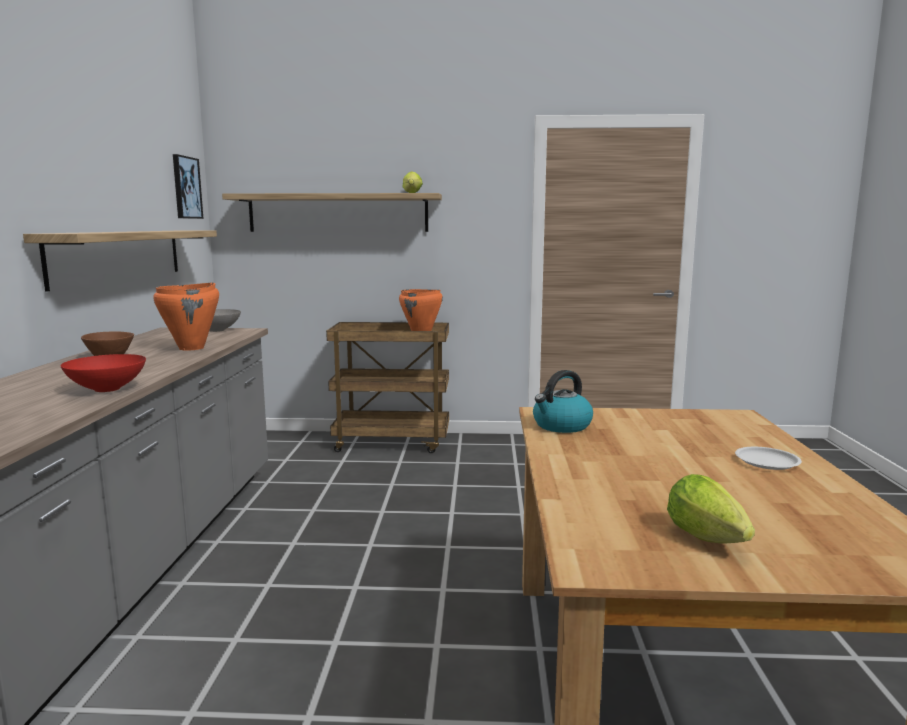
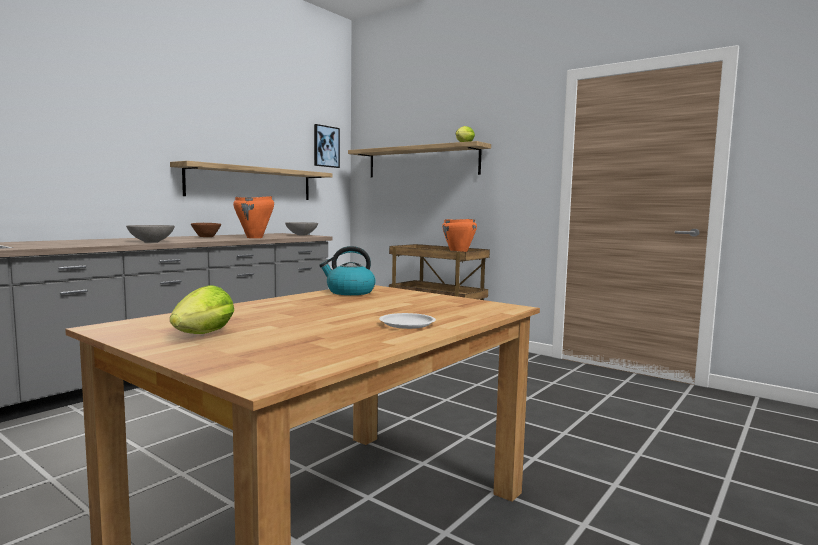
camera: 35 degrees right, 5 degrees down
(107, 389) = (151, 242): red bowl -> grey bowl

